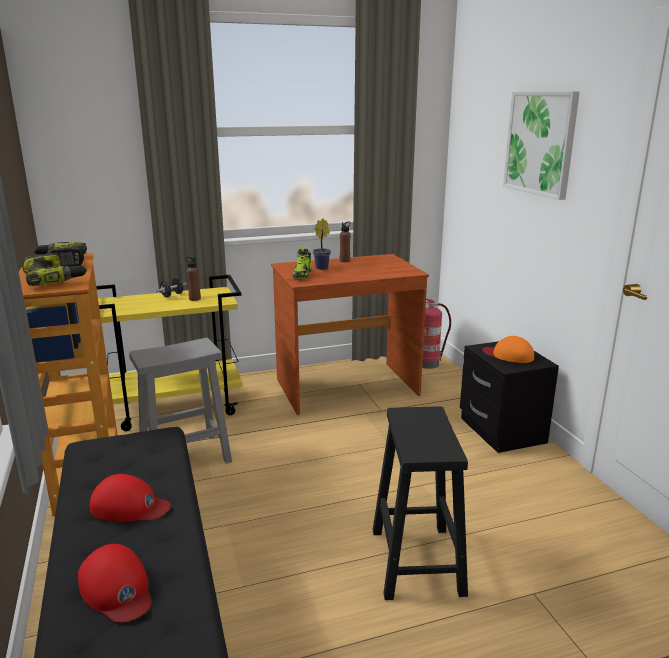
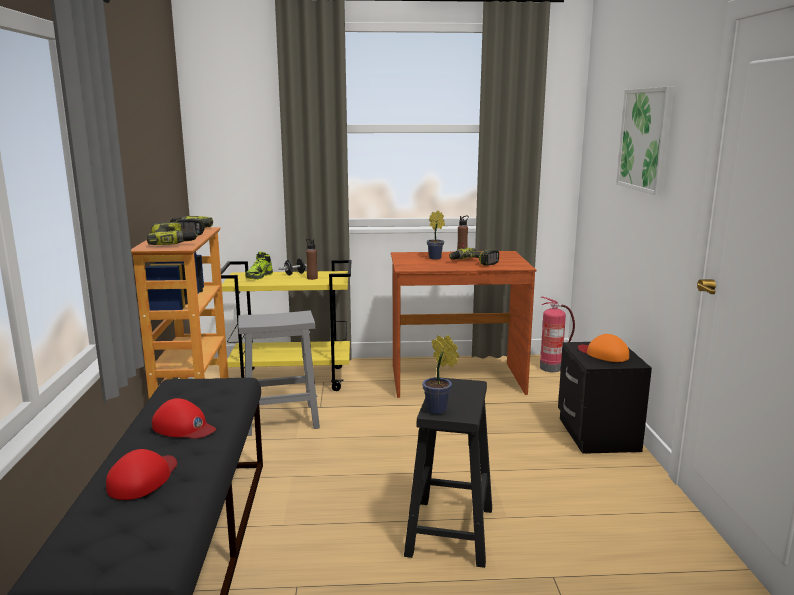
camera: 15 degrees right, 5 degrees down
(117, 589) = (143, 479): red cap -> red cap turned 135 degrees counterclockwise
(302, 275) = (411, 262): shoe -> shoe (259, 276)
(364, 271) = (473, 263): none -> power drill
(420, 450) = (439, 410): none -> potted plant

